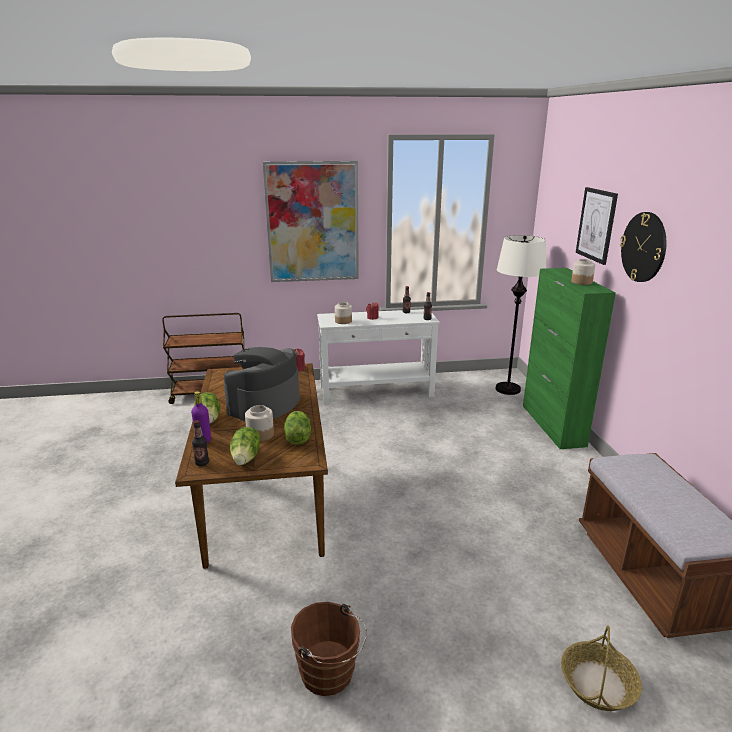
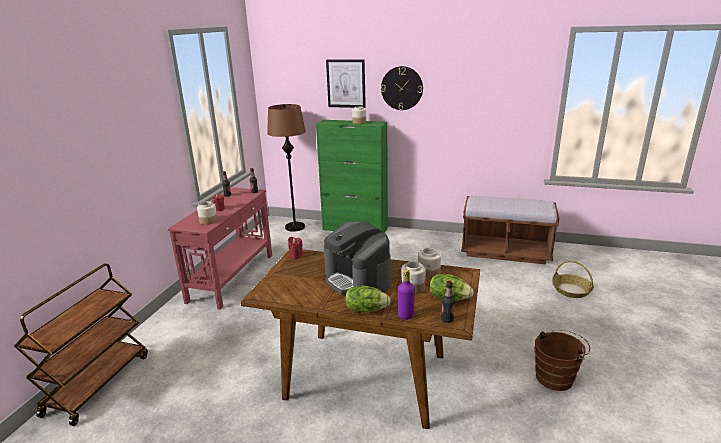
camera: 65 degrees left, 0 degrees up
(297, 438) = (429, 273): lettuce -> jar
(312, 222) = (130, 133): picture -> none
(377, 392) = (232, 277): white console table -> red console table
(508, 389) = (295, 227): white floor lamp -> brown floor lamp

